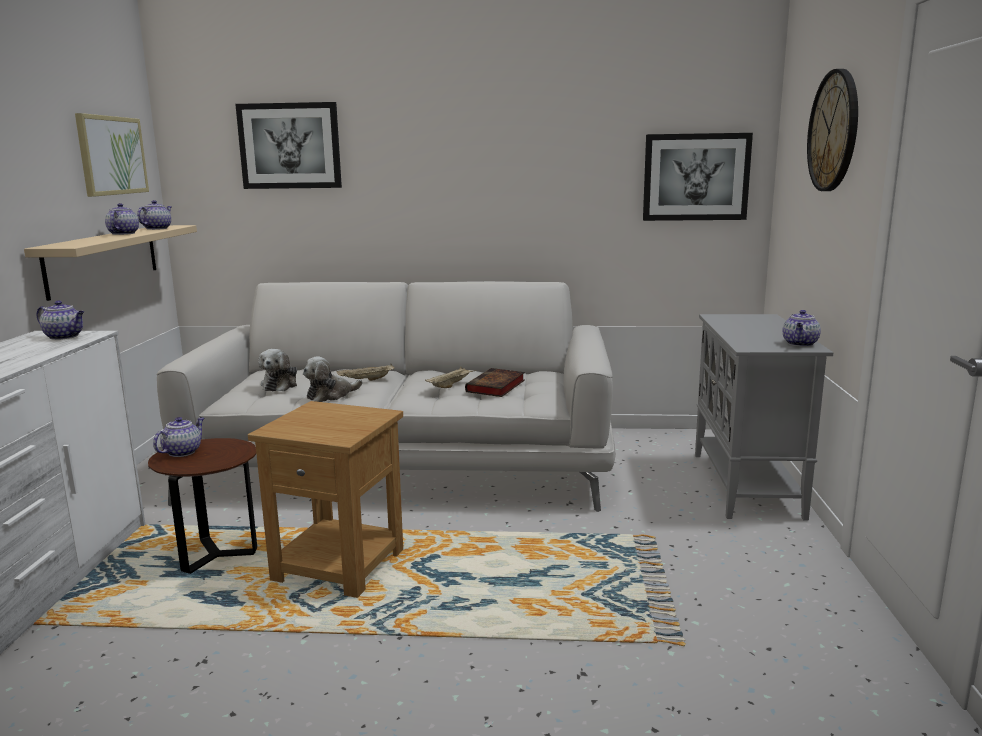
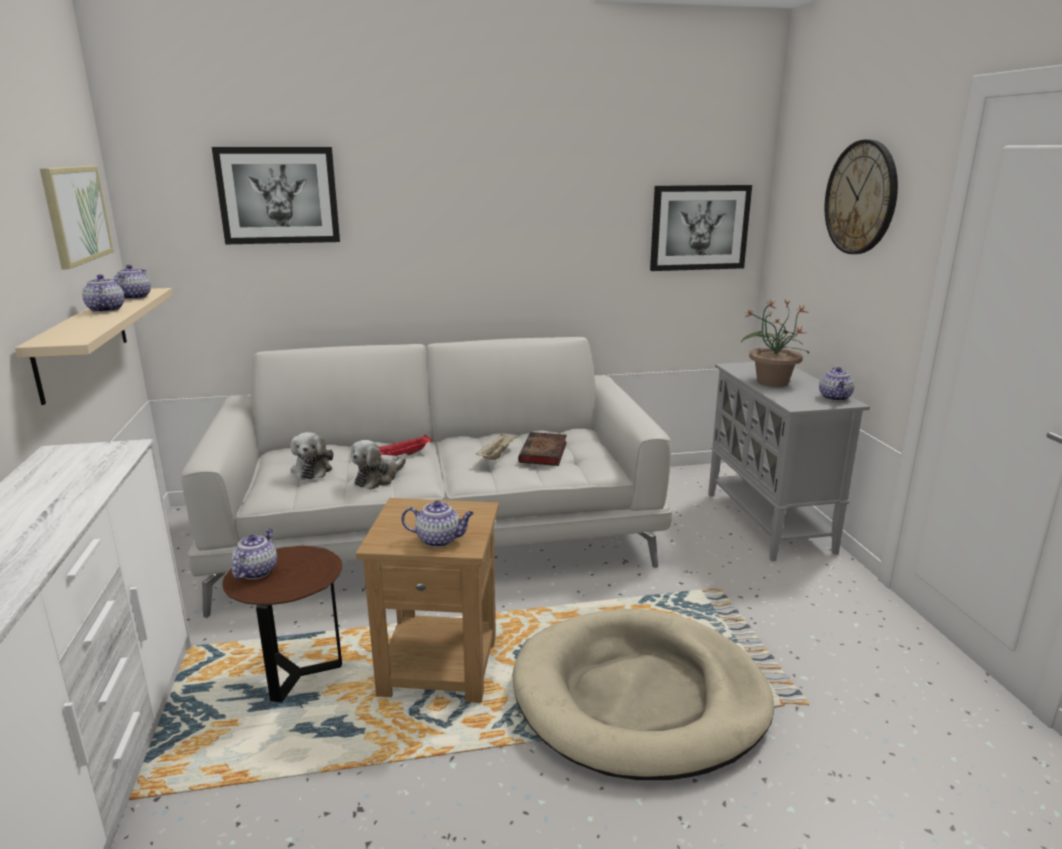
camera: 15 degrees left, 5 degrees up
(65, 337) = (95, 454): teapot -> teapot (439, 540)
(366, 380) = (403, 455): beige tray -> red tray
(510, 615) = (640, 697): none -> beige dog bed
(744, 329) = (771, 381): none -> potted plant

